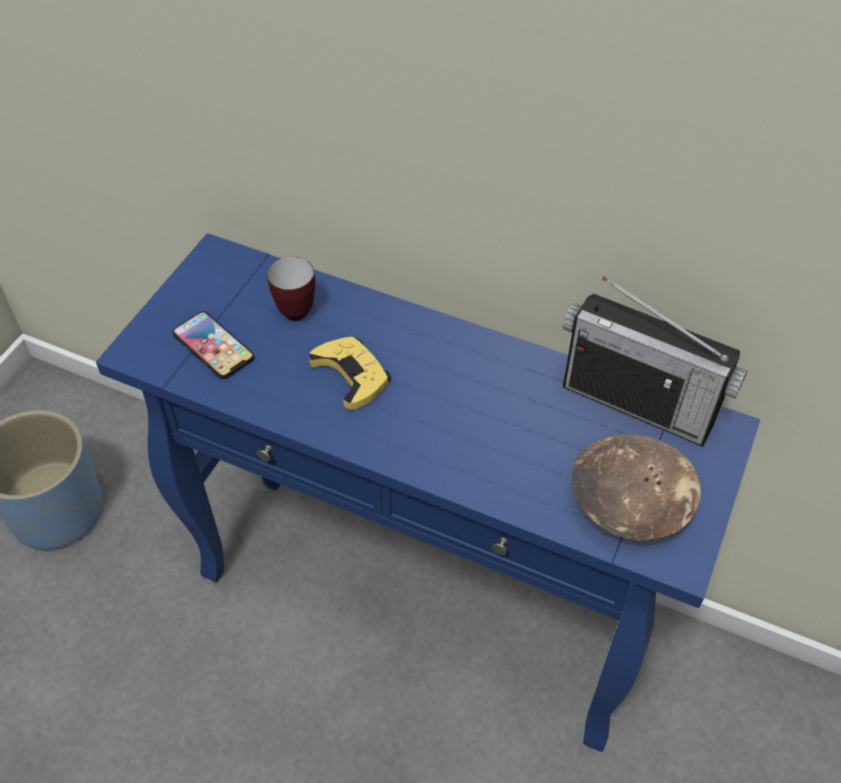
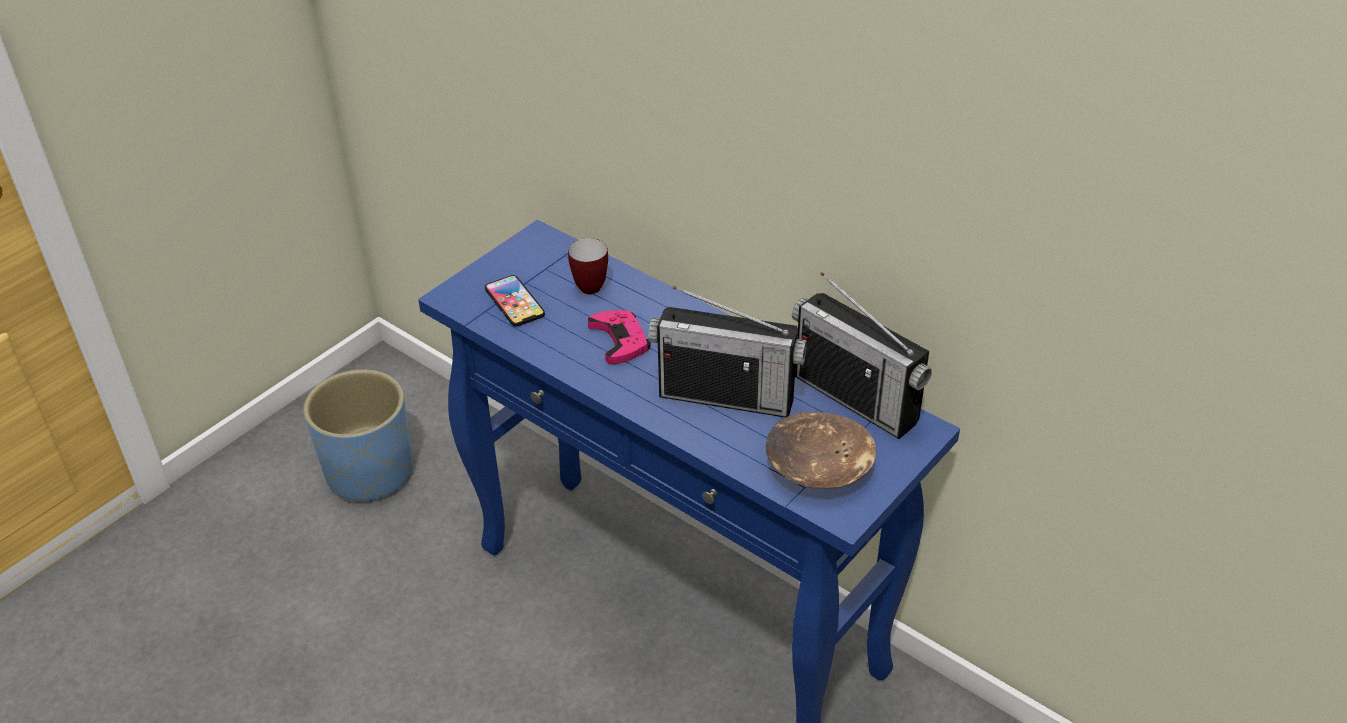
camera: 15 degrees right, 10 degrees down
(351, 375) = (620, 340): yellow game controller -> pink game controller
(496, 427) = (726, 396): none -> radio

